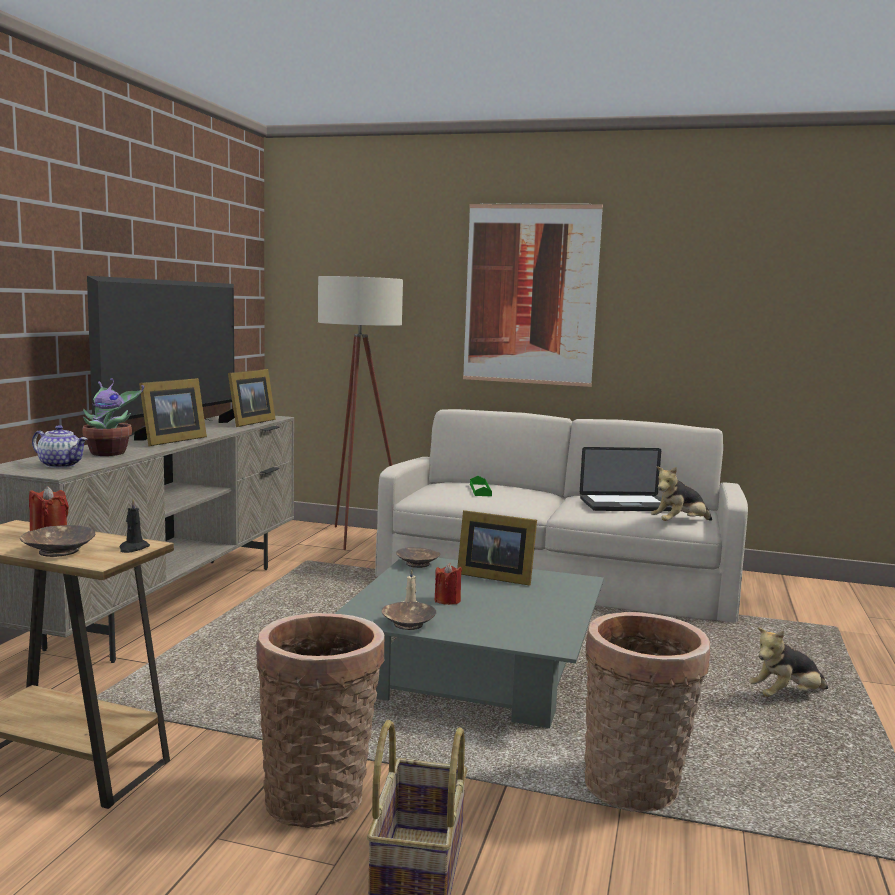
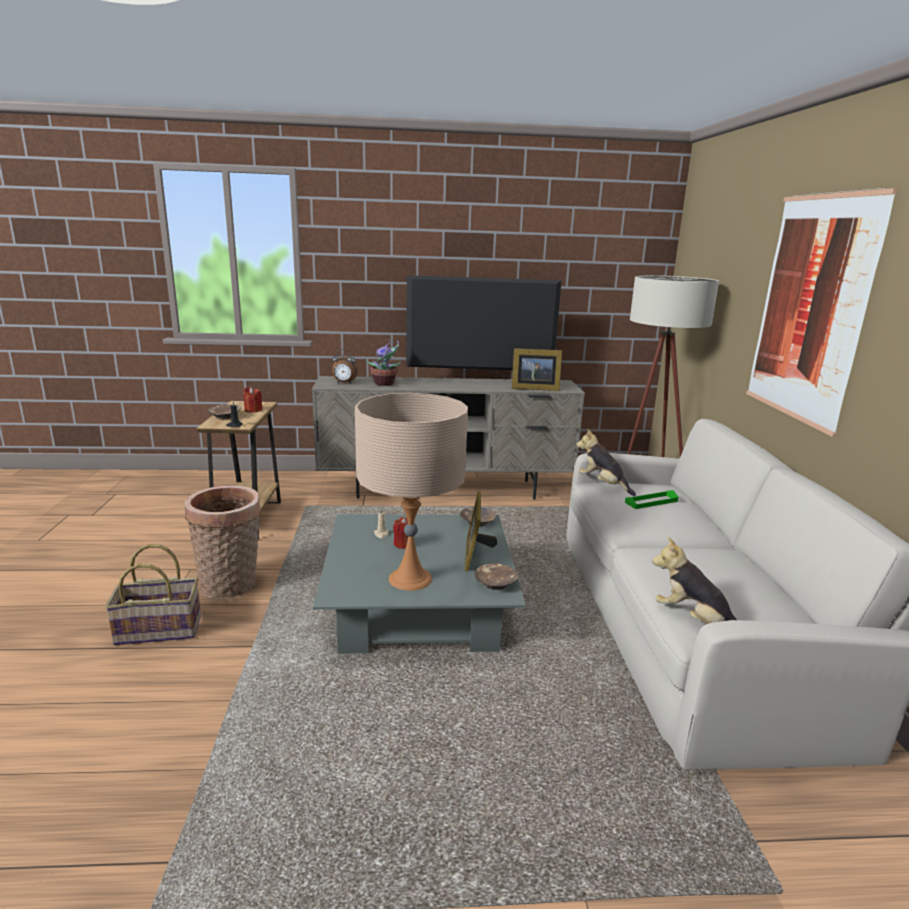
camera: 70 degrees right, 10 degrees up
(61, 465) = (344, 383): teapot -> alarm clock
(169, 441) = (438, 385): picture frame -> none
(408, 624) = (348, 538): brown bowl -> brown bowl (496, 583)
(533, 608) = (410, 578): none -> beige table lamp
(625, 505) = (709, 577): laptop -> none
(636, 789) = (259, 706): basket -> none
(786, 696) = (483, 812): plush toy -> plush toy (603, 484)

